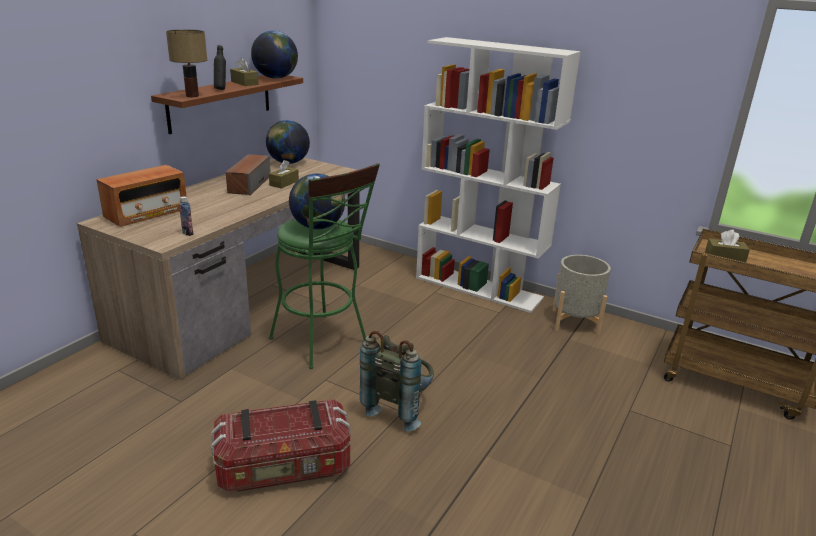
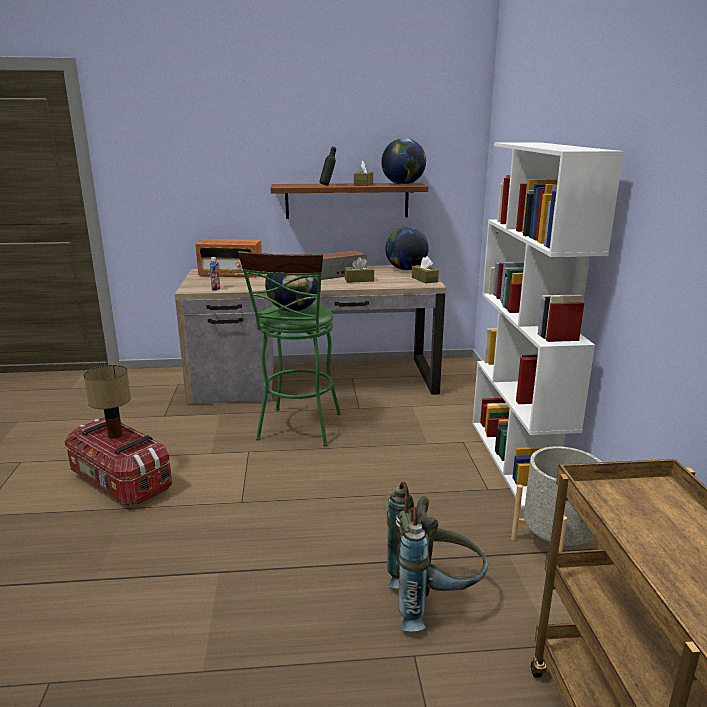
camera: 55 degrees right, 5 degrees down
(193, 96) = (291, 186): table lamp -> table lamp (116, 435)
(399, 407) = (246, 498): grey backpack -> grey backpack (433, 601)
(725, 257) = (628, 506): brown tissue box -> brown tissue box (424, 279)

